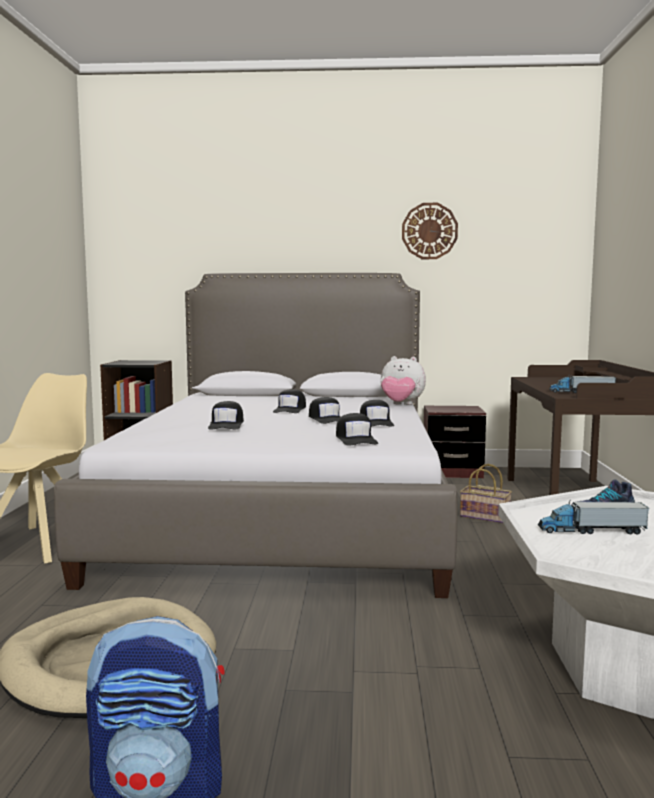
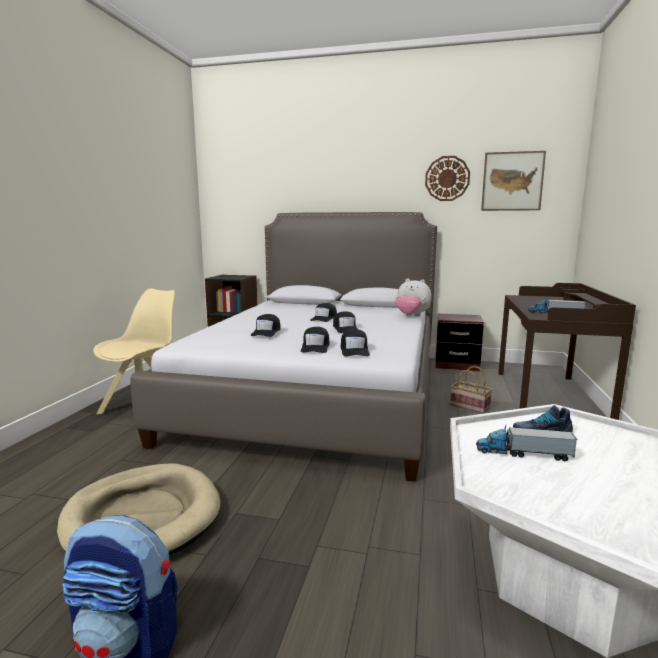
camera: 10 degrees right, 5 degrees up
(376, 422) = (381, 333): black cap -> black cap (315, 347)
(509, 236) = (512, 181): none -> picture

